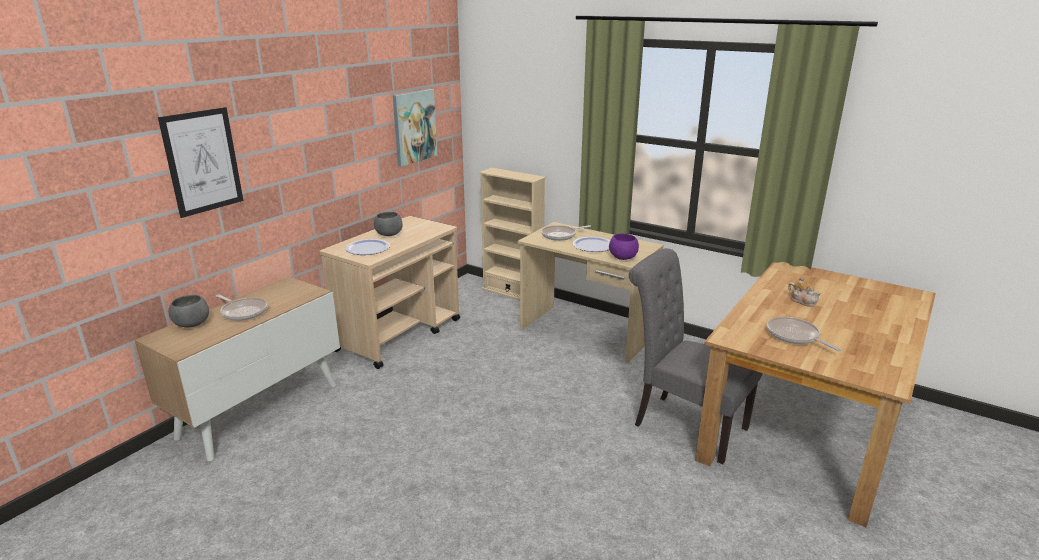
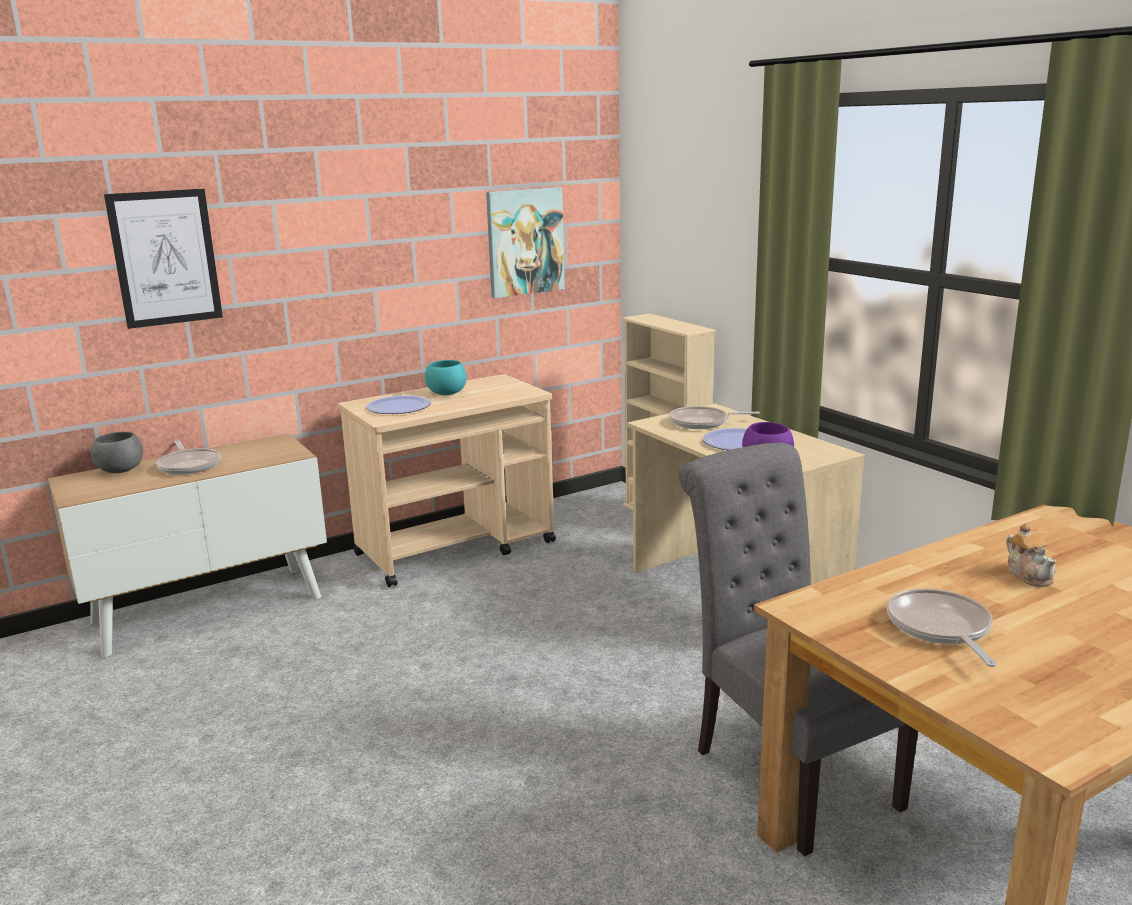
camera: 25 degrees right, 5 degrees down
(389, 234) = (447, 394): grey bowl -> turquoise bowl

